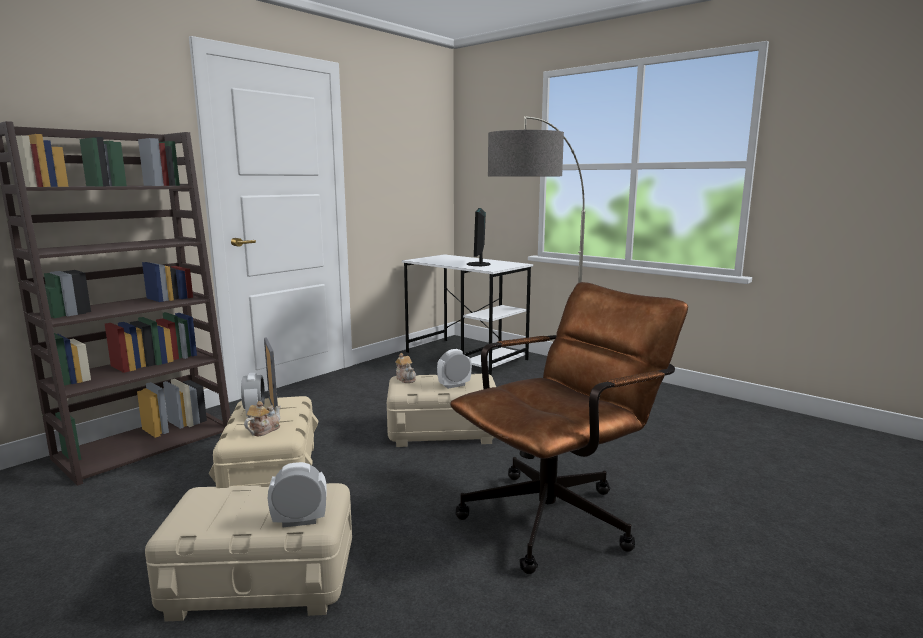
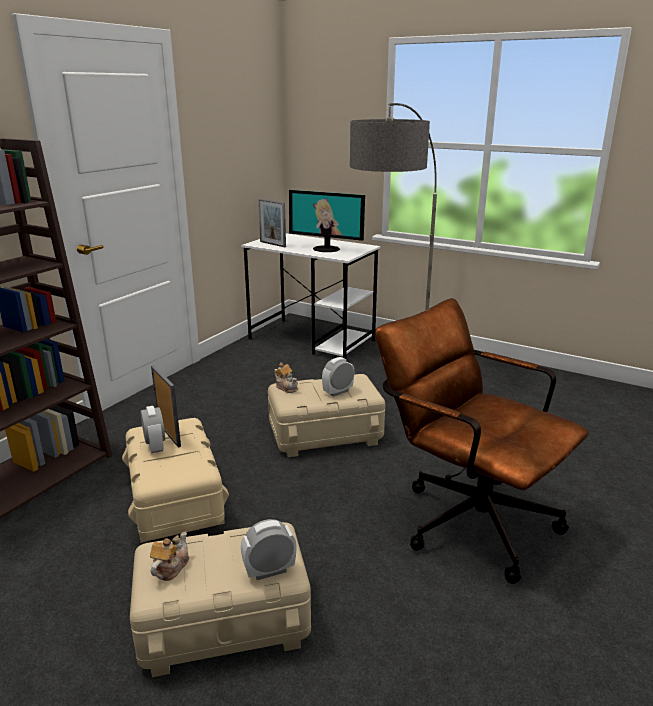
camera: 10 degrees left, 10 degrees up
(263, 430) = (176, 466): teapot -> teapot (170, 567)
(431, 260) = (272, 244): none -> picture frame
(479, 264) = (326, 249): monitor -> monitor turned 60 degrees counterclockwise
(559, 514) = (466, 517): brown office chair -> brown office chair turned 90 degrees counterclockwise

